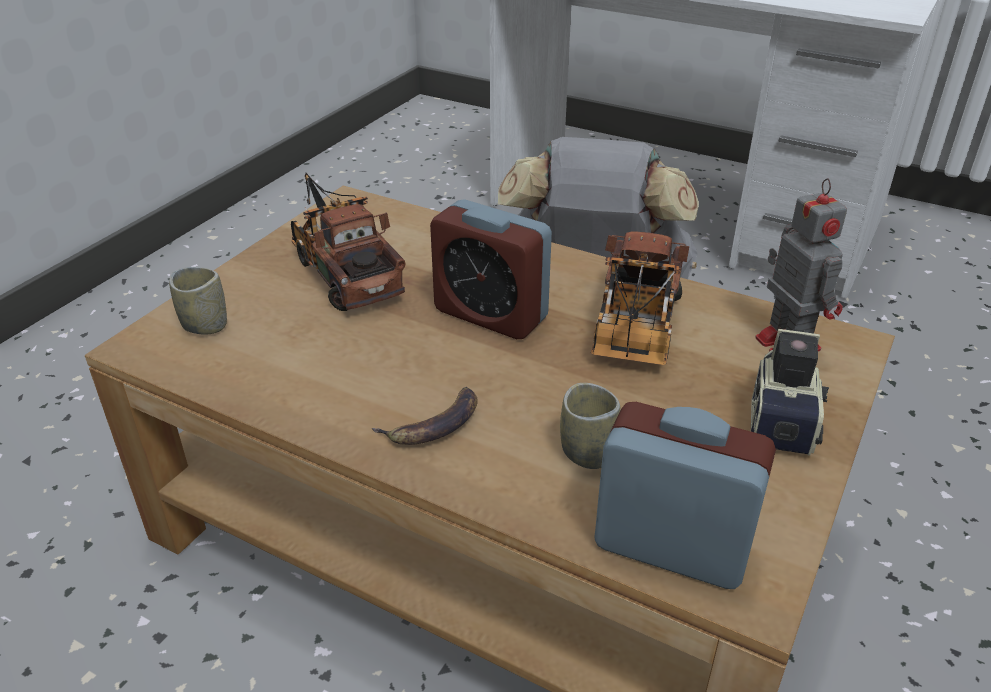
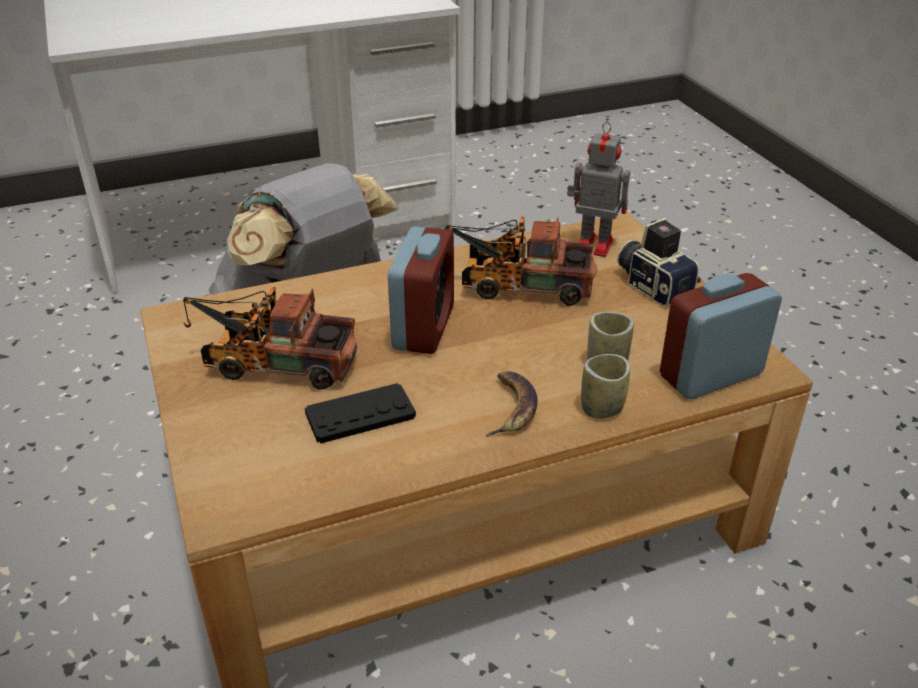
camera: 50 degrees left, 0 degrees up
(205, 325) = (244, 465): cup -> cup (602, 408)
(326, 346) = (360, 415): none -> black game controller
(490, 314) = (423, 327): alarm clock -> alarm clock turned 60 degrees counterclockwise
(634, 332) = (517, 286): toy truck -> toy truck turned 135 degrees clockwise

